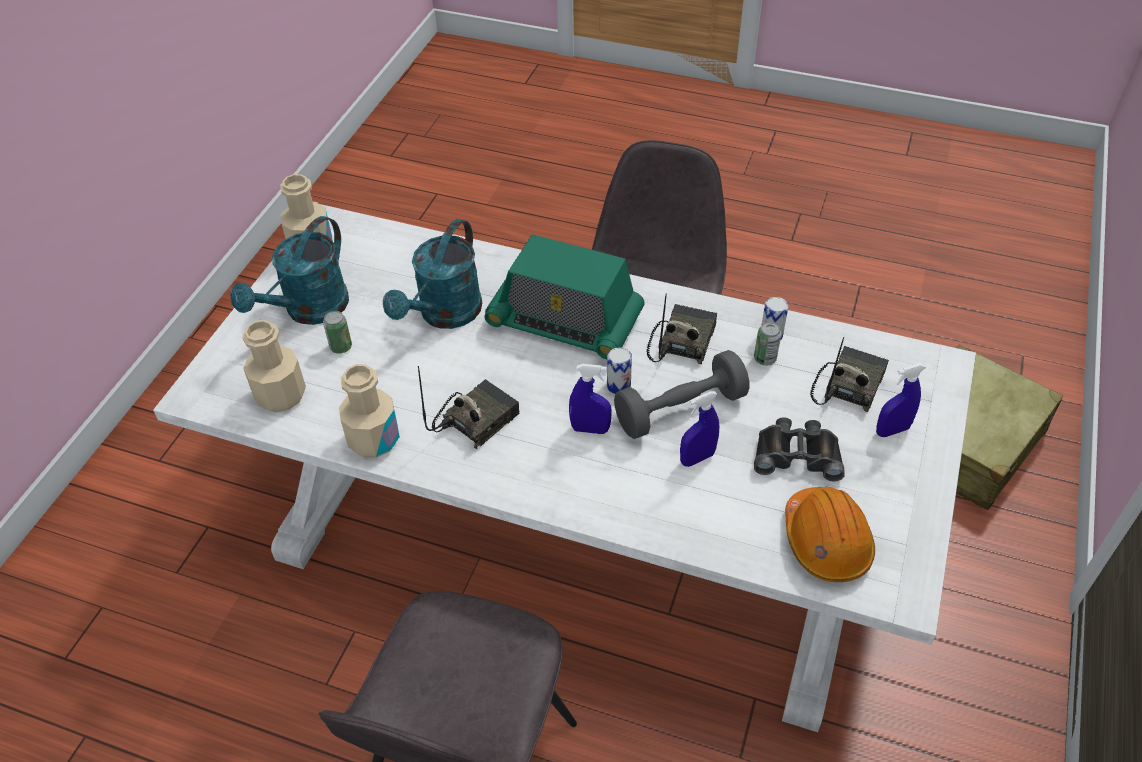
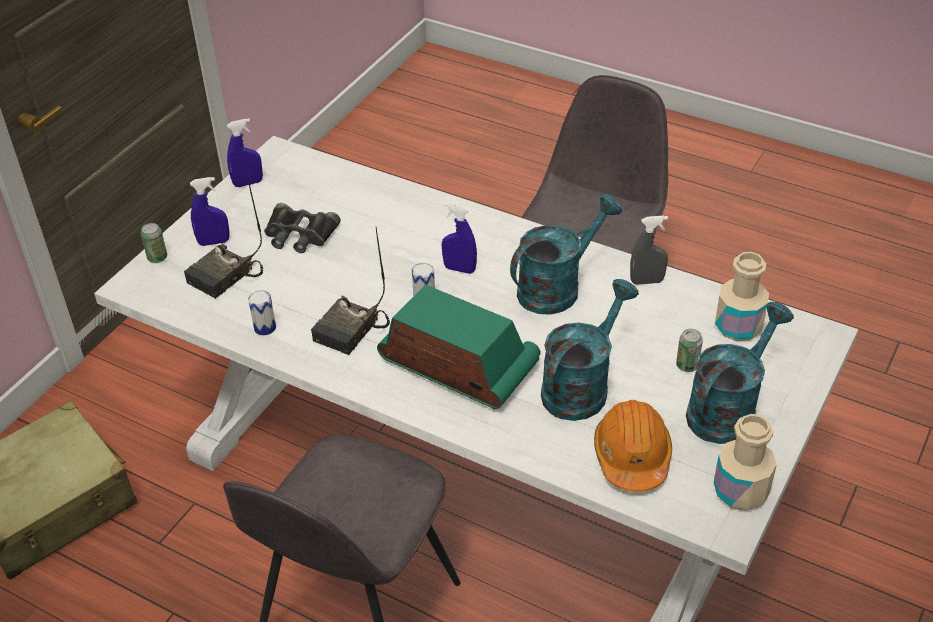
camera: 170 degrees left, 5 degrees down
(373, 439) = (646, 281): beige bottle -> grey spray bottle
(475, 419) = (557, 287): radio -> turquoise watering can
(680, 410) = (378, 275): grey dumbbell -> none
(697, 458) = (379, 240): blue spray bottle -> blue spray bottle (248, 183)
(765, 358) = (283, 307): can -> can (157, 257)
(826, 541) = (311, 183): orange hard hat -> orange hard hat (632, 456)

